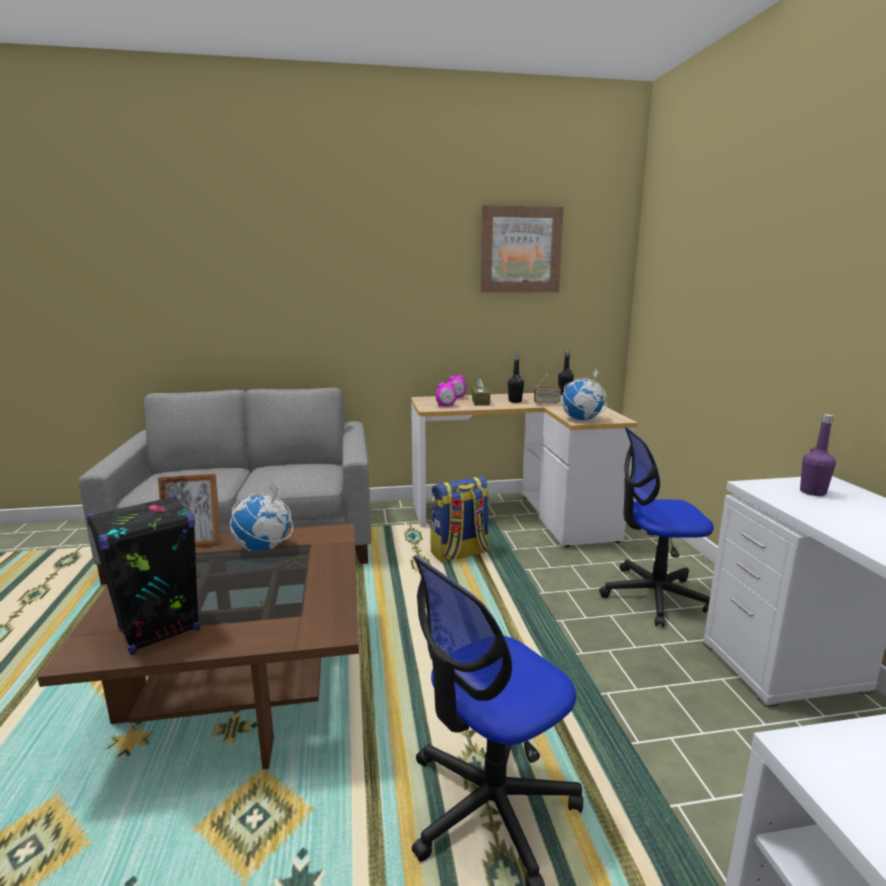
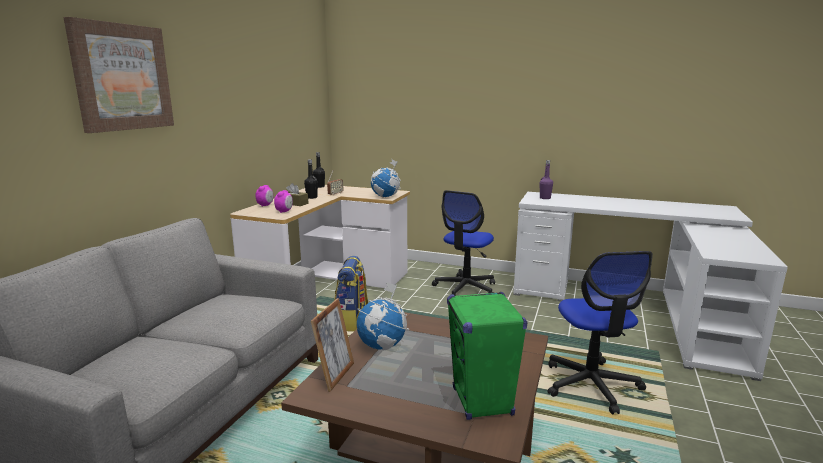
camera: 60 degrees left, 0 degrees up
(158, 629) = (482, 402): black speaker -> green speaker
(520, 250) = (276, 73): picture -> picture (122, 77)

